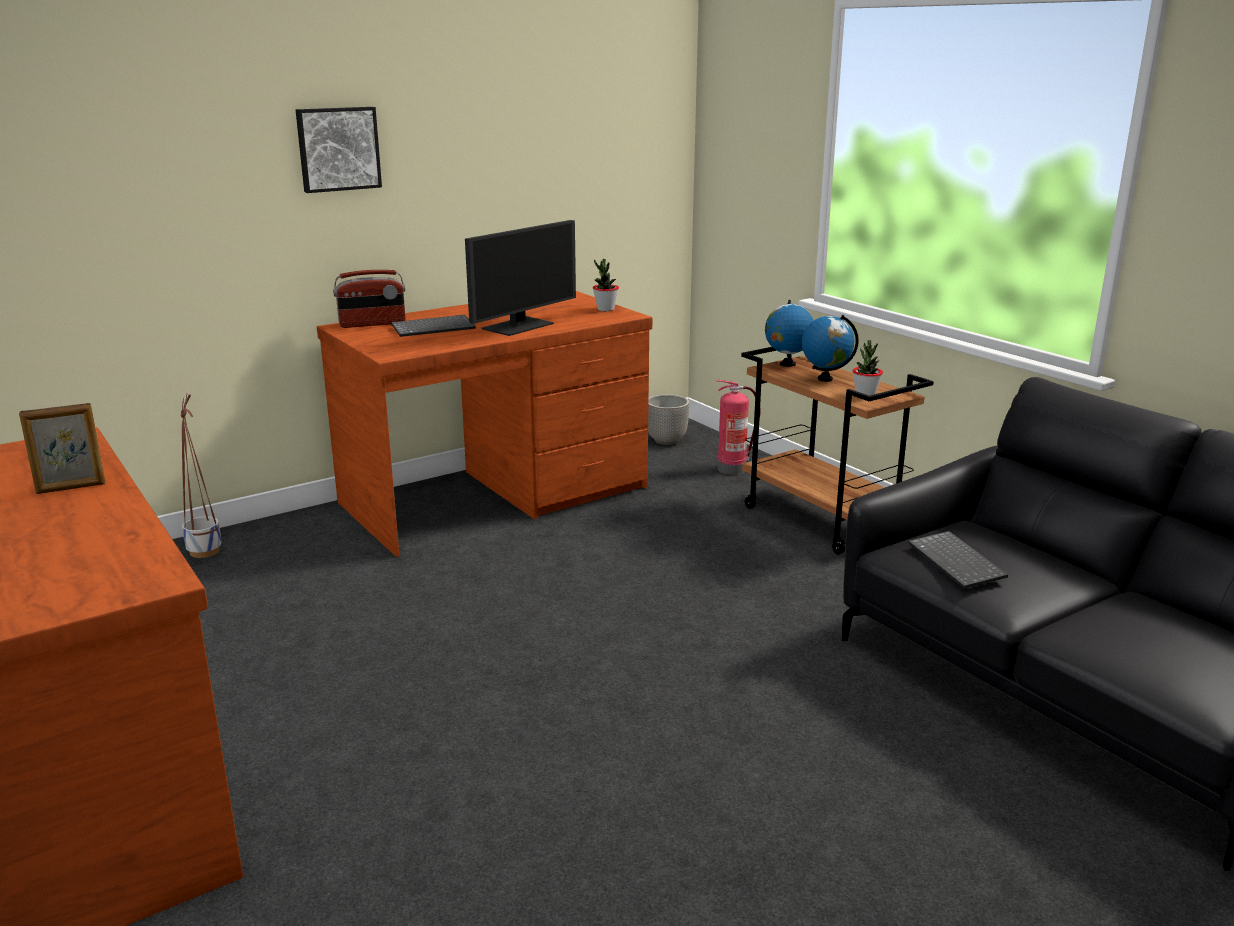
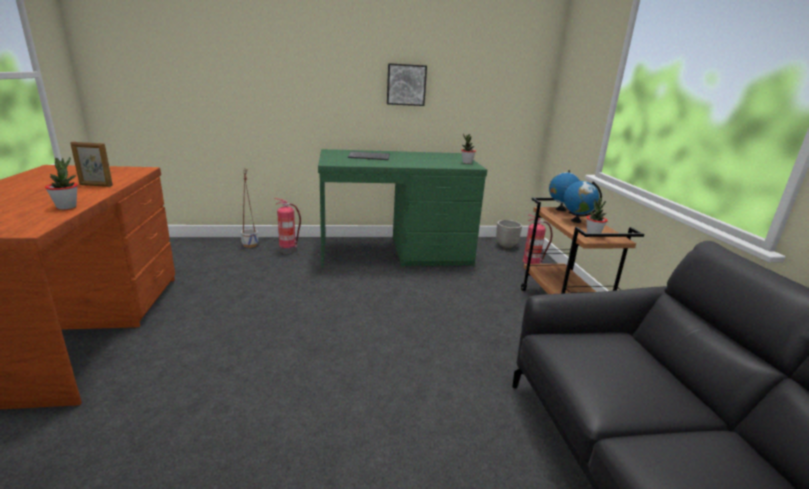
camera: 25 degrees right, 0 degrees up
(124, 534) = (67, 207): none -> potted plant
(296, 542) = (288, 250): none -> fire extinguisher
(338, 149) = (342, 61): picture -> picture (406, 85)
(372, 324) = (345, 151): radio -> none
(496, 496) = (395, 252): brown desk -> green desk
(519, 326) = (410, 162): monitor -> none
(958, 562) = (587, 360): keyboard -> none

